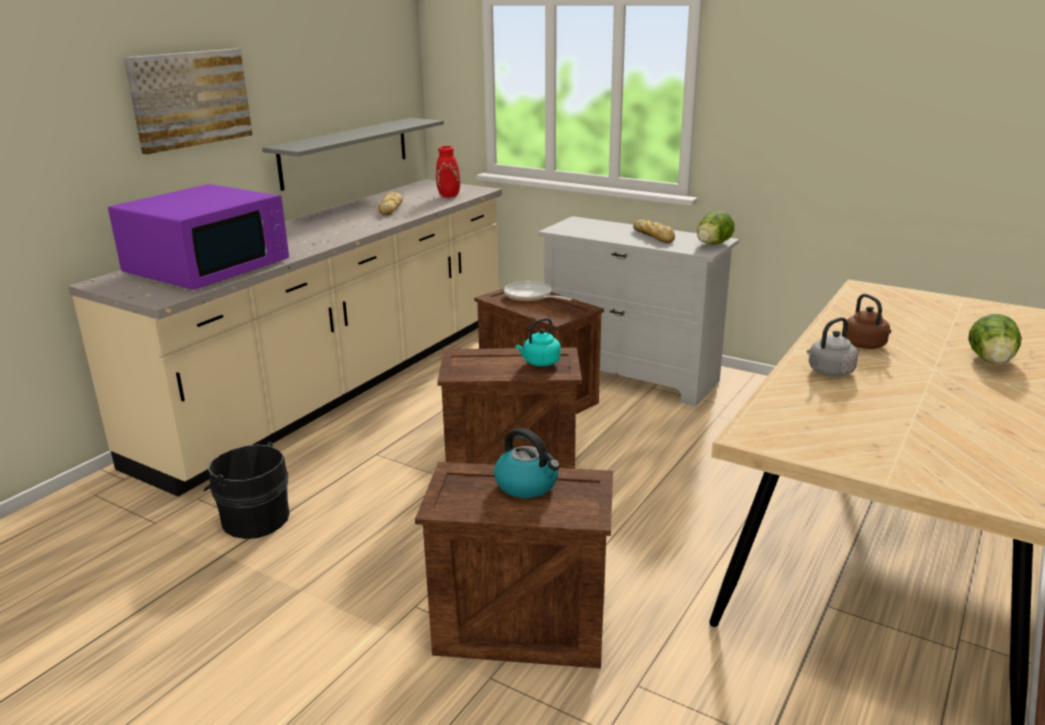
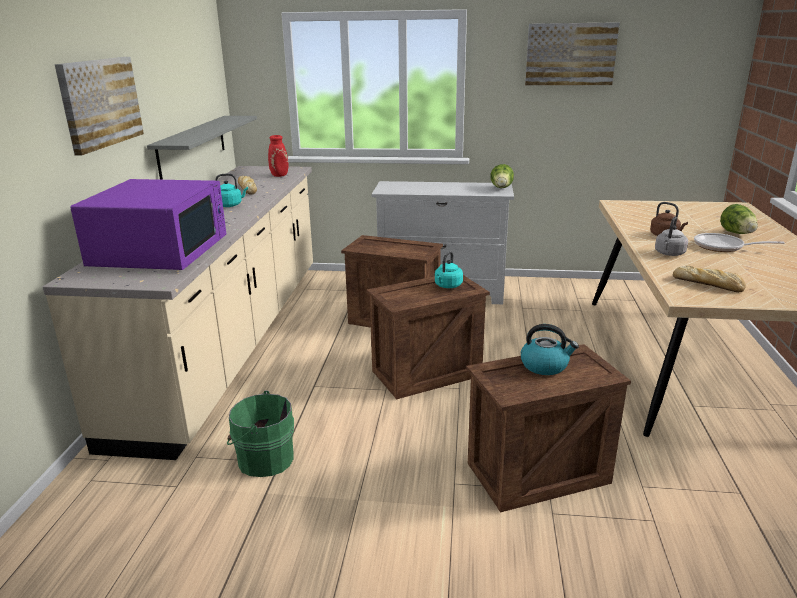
camera: 25 degrees left, 0 degrees up
(253, 519) = (263, 459): black bucket -> green bucket
(346, 225) = (230, 205): none -> turquoise kettle
(531, 297) = (382, 243): frying pan -> frying pan (723, 247)
(654, 236) = (456, 187): bread -> bread (709, 284)
(844, 60) = (570, 54): none -> picture

